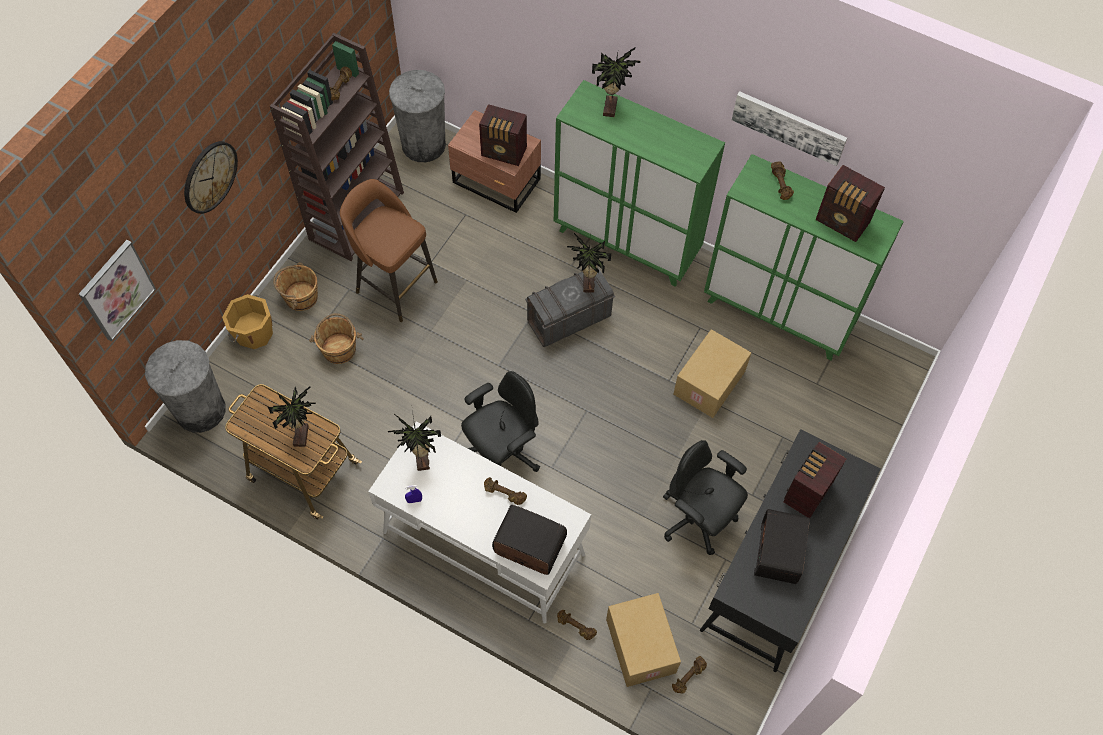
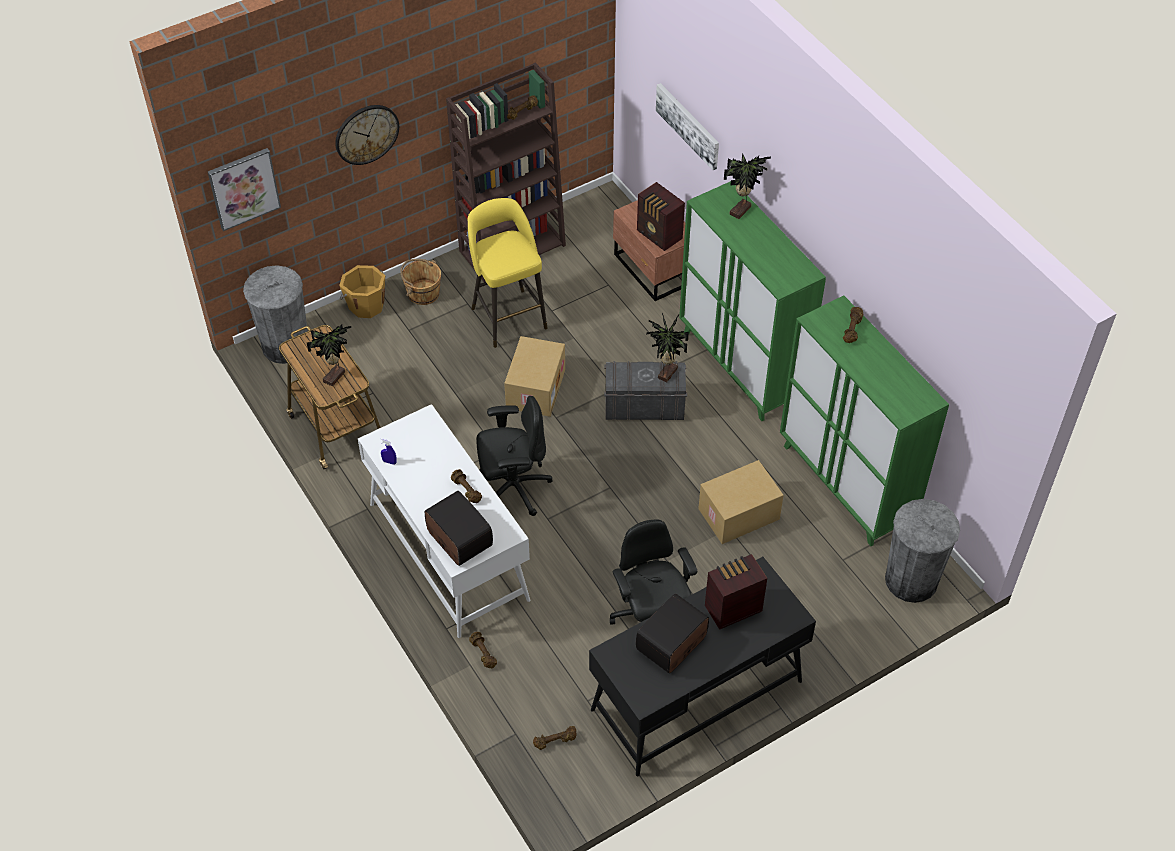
camera: 30 degrees right, 10 degrees down
(339, 348) = (428, 346): brown bucket -> none
(394, 285) = (508, 316): brown stool -> yellow stool
(420, 460) = (415, 434): potted plant -> none
(423, 144) = (608, 214): grey trash can -> grey trash can (911, 580)
(639, 645) = (528, 695): cardboard box -> cardboard box (534, 388)
(789, 126) = (874, 274): picture -> picture (688, 125)
(843, 222) = (889, 382): radio -> none

